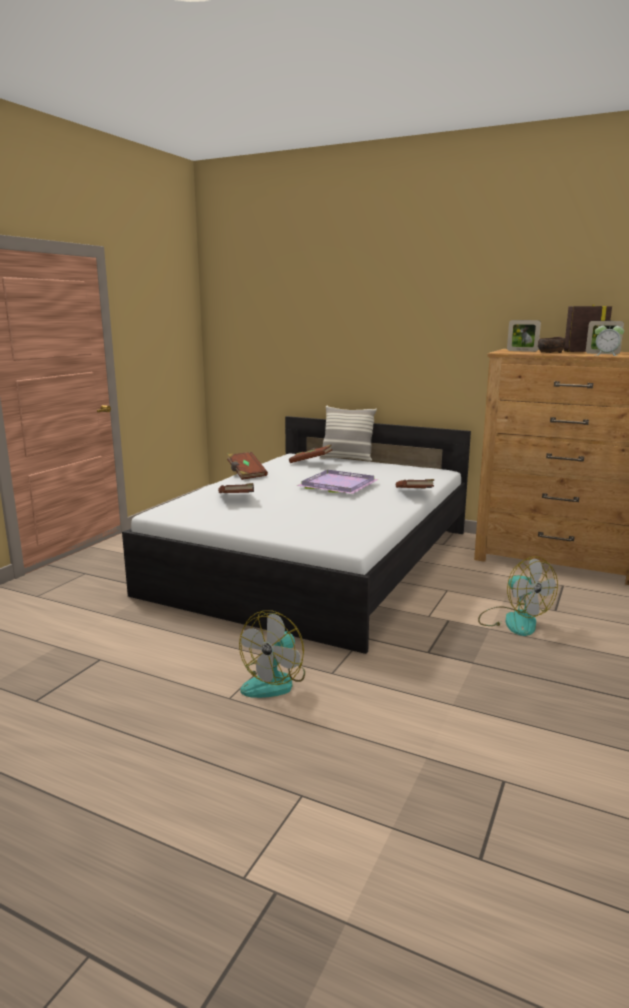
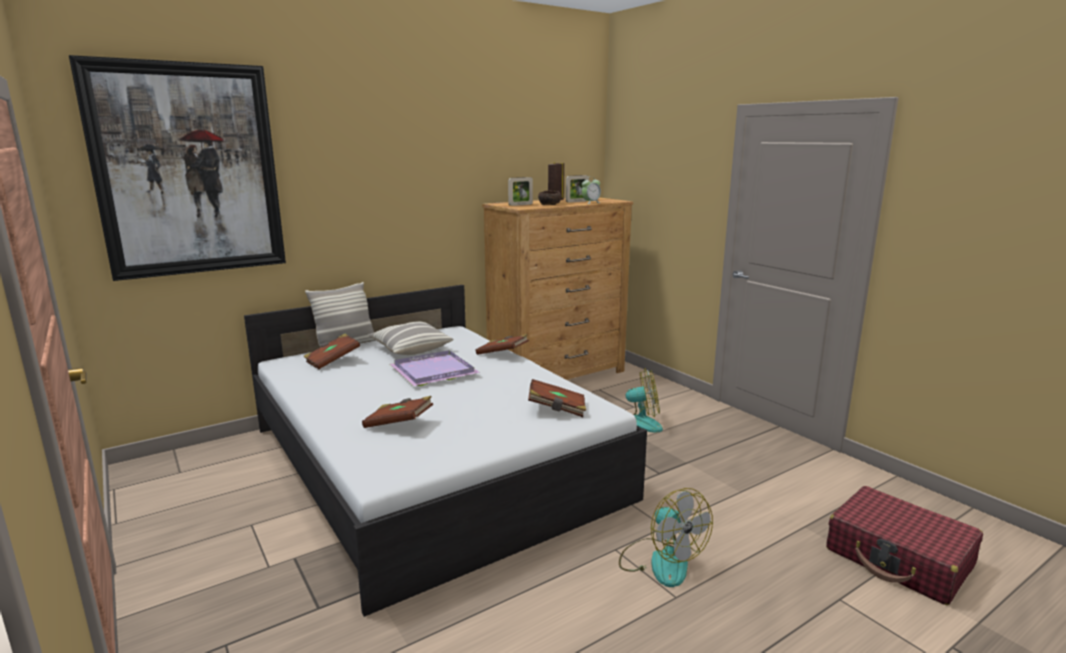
camera: 60 degrees left, 0 degrees up
(246, 474) = (309, 399): brown book -> brown book (557, 409)
(268, 305) = (188, 170): none -> picture
(372, 472) = (410, 349): none -> pillow
(433, 842) = (899, 558): none -> red suitcase

